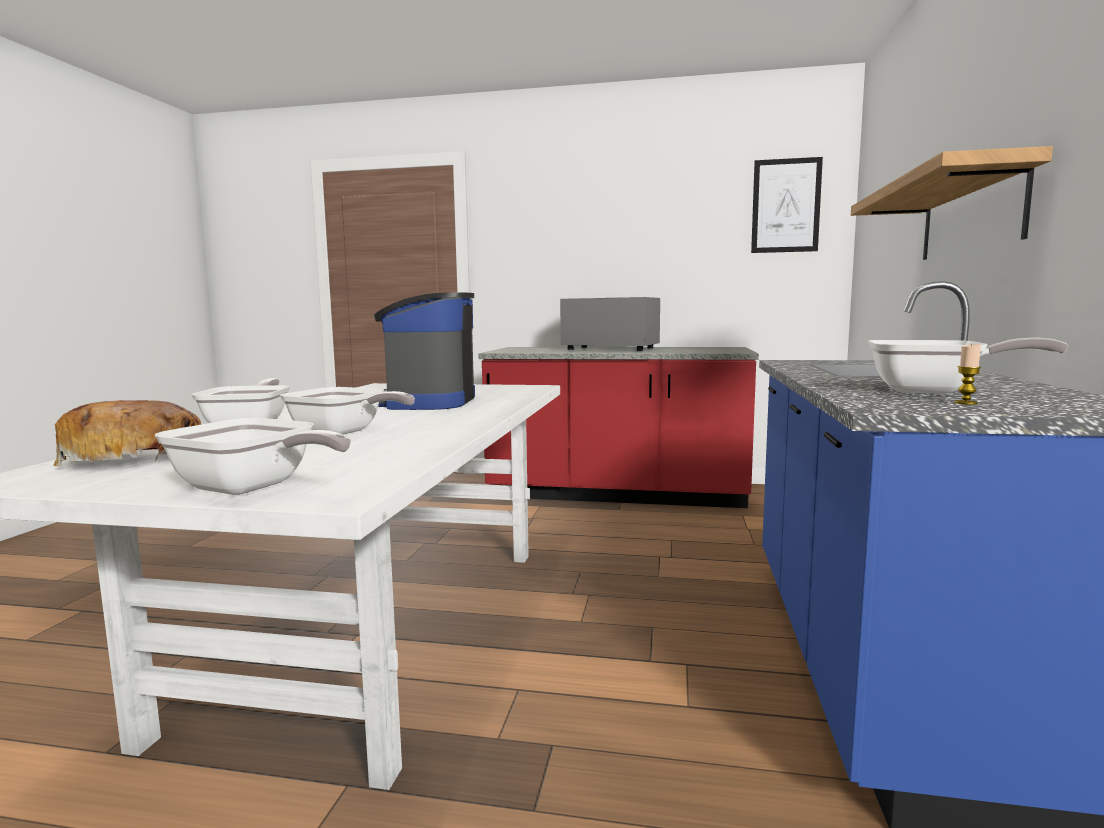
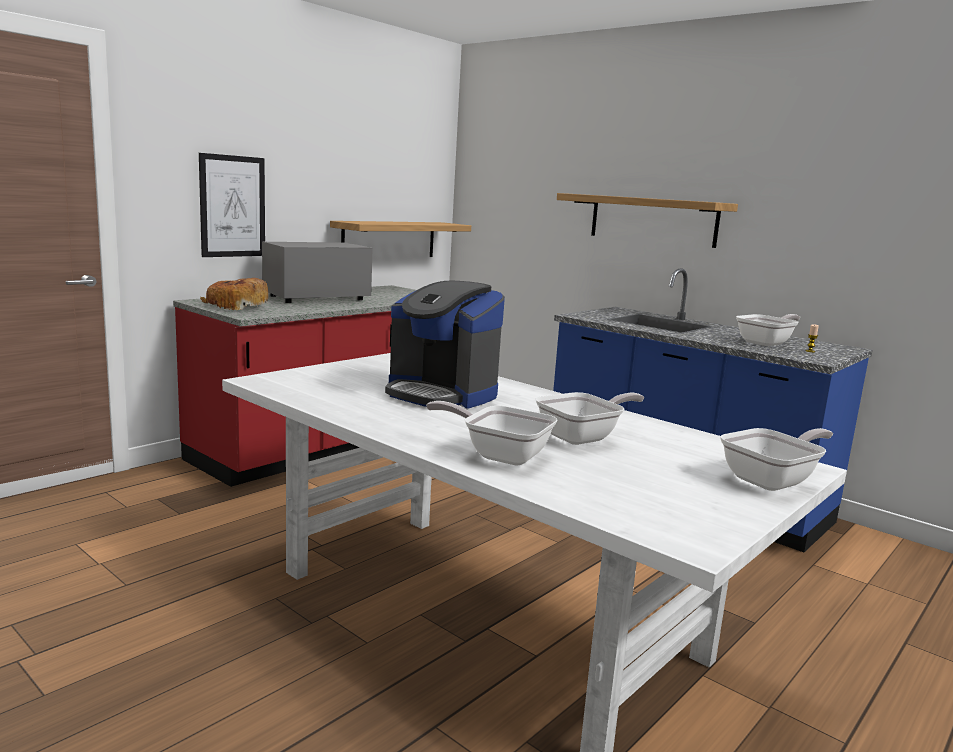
camera: 60 degrees left, 5 degrees up
(133, 457) = (624, 501): bread -> bread (236, 306)
(745, 298) = (389, 240): none -> shelf
(786, 206) = (416, 158): picture -> picture (232, 206)

